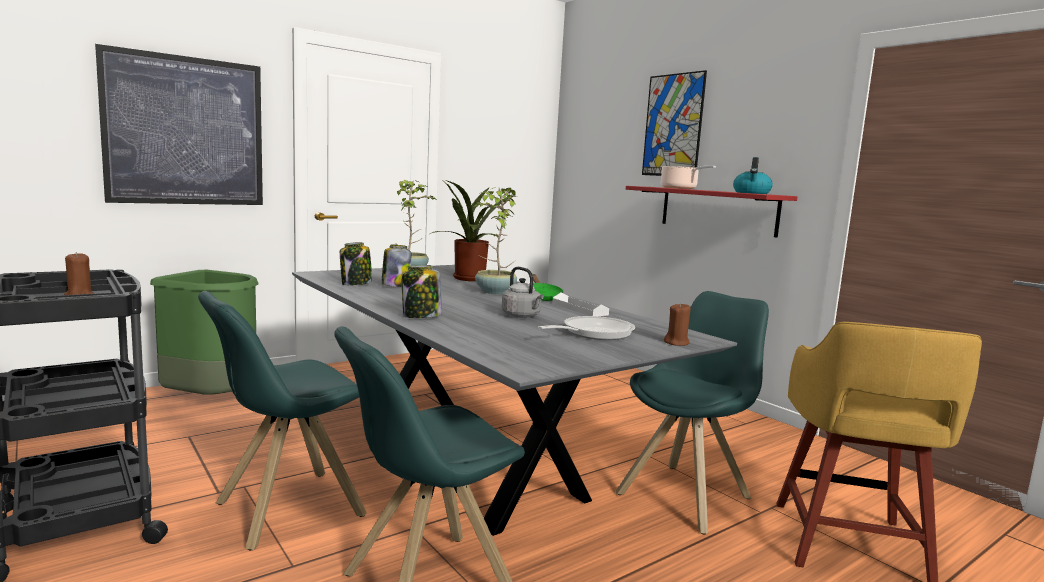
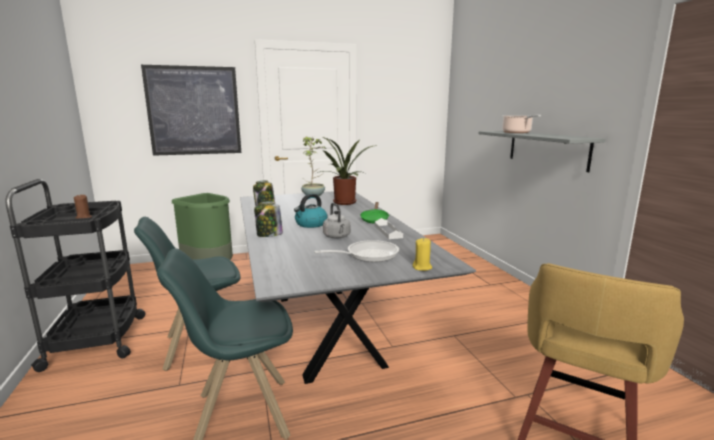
camera: 20 degrees right, 5 degrees up
(395, 285) = (287, 208): jar -> none
(494, 292) = (346, 214): potted plant -> none
(673, 125) = (519, 82): picture -> none
(676, 343) = (422, 267): brown candle -> yellow candle
(685, 496) = (462, 373): turquoise chair -> none
(717, 210) = (547, 149): red shelf -> grey shelf
(751, 193) = (565, 136): kettle -> kettle (311, 224)

